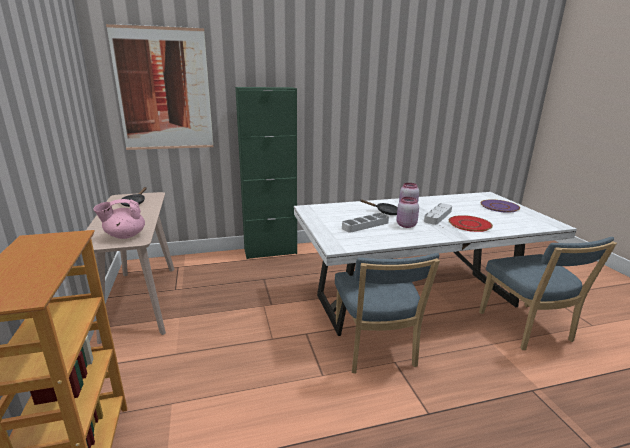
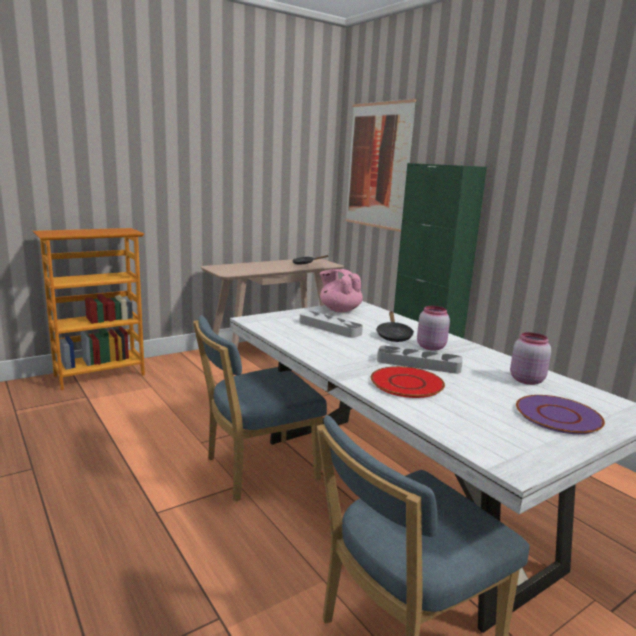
camera: 70 degrees right, 5 degrees down
(124, 236) = (233, 270): pink teapot -> pink teapot (339, 310)
(405, 225) = (352, 345): pink jar -> pink jar (525, 380)

